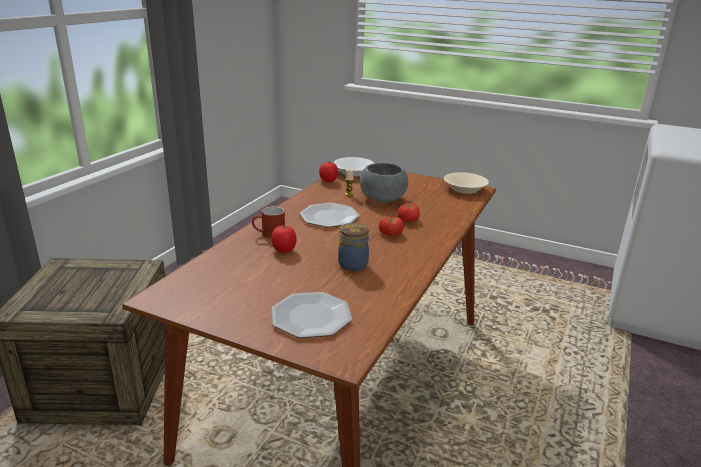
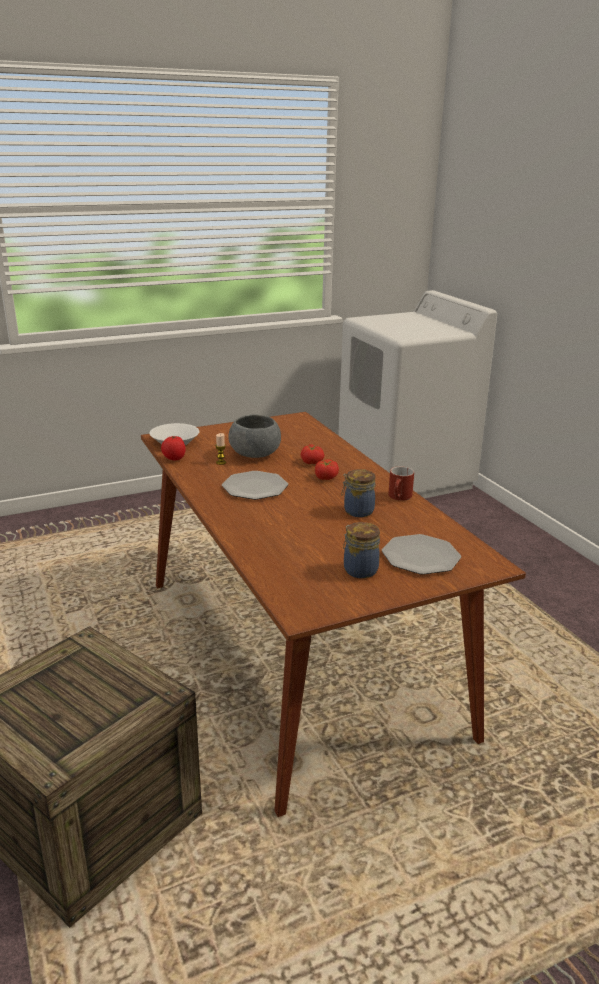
camera: 50 degrees left, 0 degrees up
(252, 297) = (359, 570): none -> jar
(269, 234) = (249, 524): red mug -> red mug (399, 497)
(284, 250) = (291, 528): tomato -> none
(464, 189) = (289, 421): beige bowl -> none

